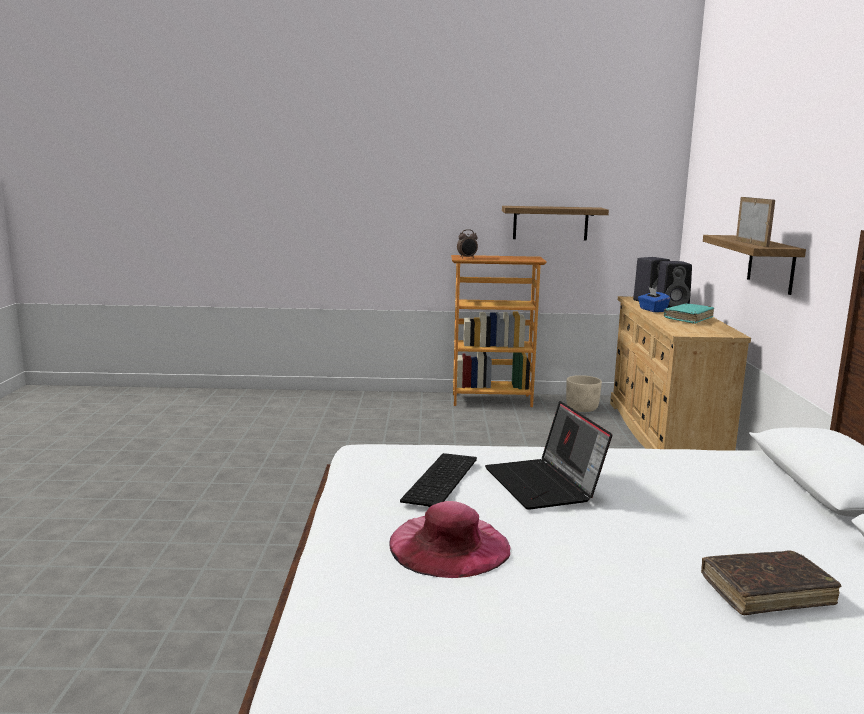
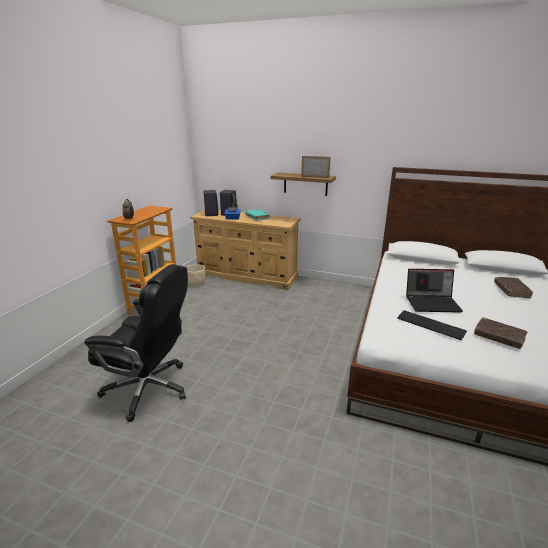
camera: 70 degrees left, 10 degrees up
(316, 435) = (149, 388): none -> black office chair
(449, 545) = (498, 337): pink hat -> brown book
(550, 223) = (147, 182): shelf -> none

